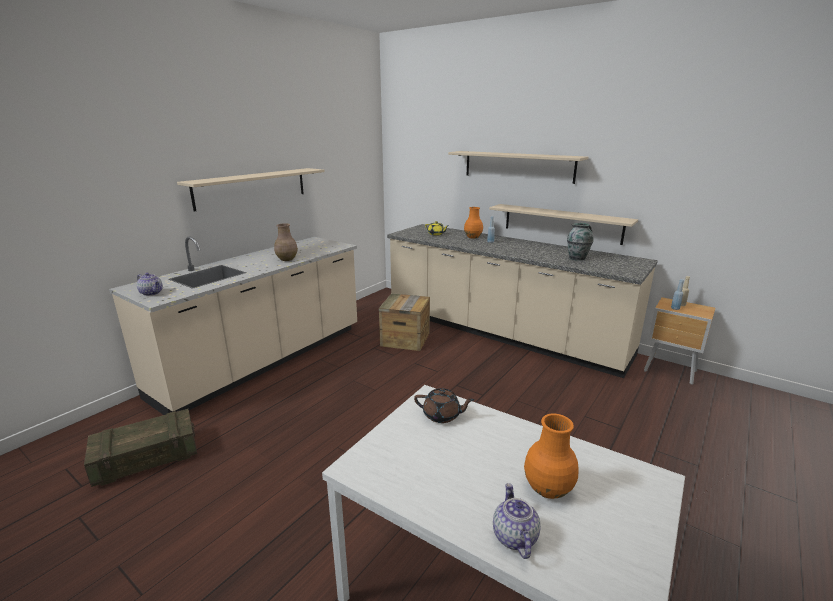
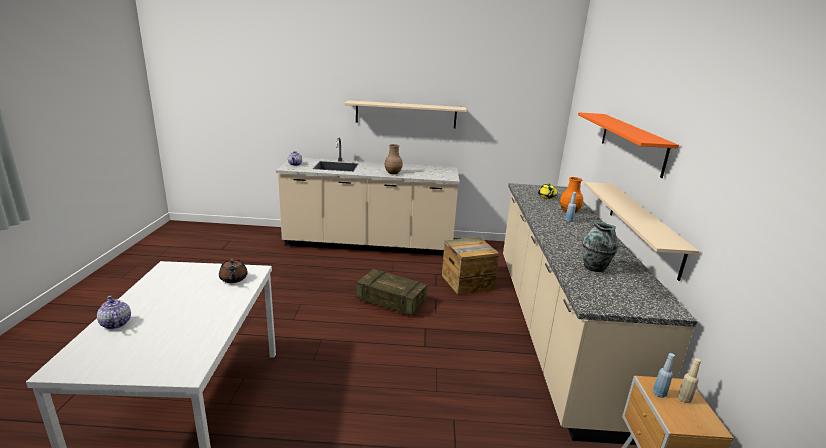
camera: 55 degrees right, 0 degrees up
(147, 458) = (249, 254): crate -> crate (391, 301)
(514, 536) = (115, 323): teapot -> teapot turned 90 degrees counterclockwise
(518, 166) = (631, 142): beige shelf -> orange shelf
(548, 488) = (164, 328): orange vase -> none

